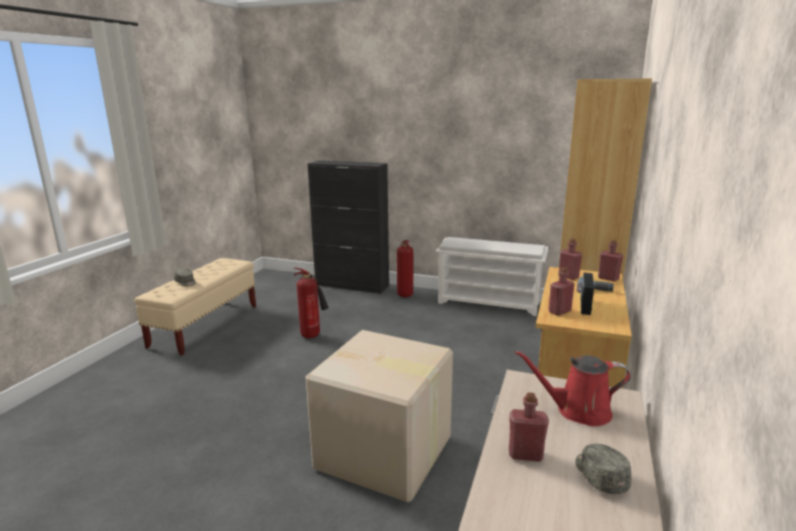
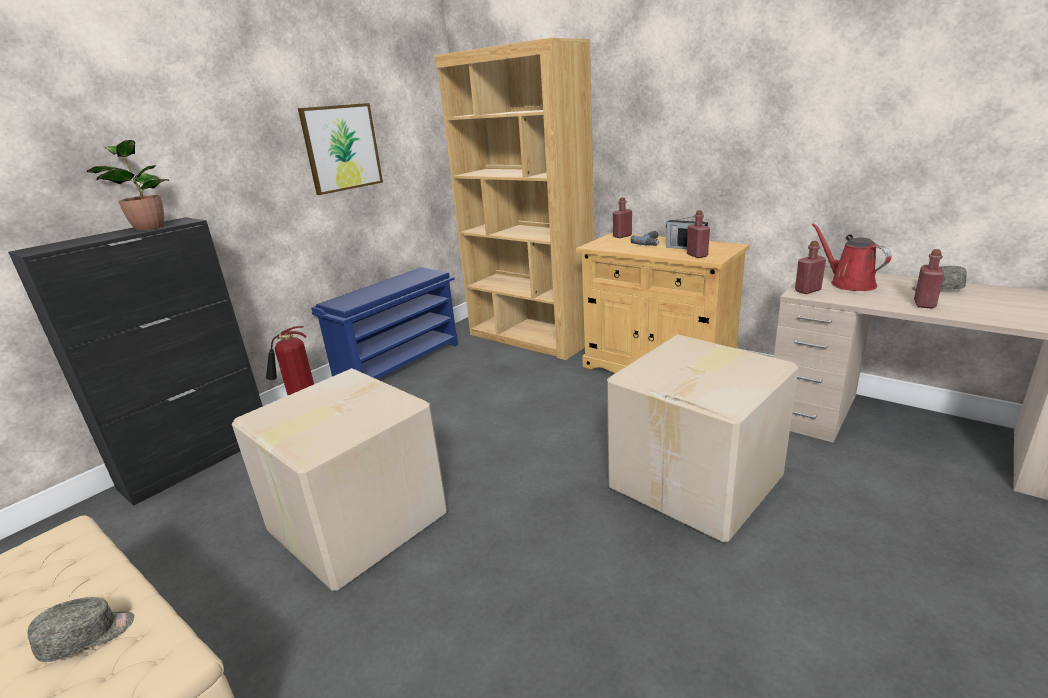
camera: 70 degrees left, 5 degrees up
(313, 336) = (355, 522): fire extinguisher -> cardboard box
(360, 163) = (148, 227): none -> potted plant
(489, 303) = (399, 362): white shoe rack -> blue shoe rack
(500, 141) = (342, 148): none -> picture
(568, 277) = (611, 245): red bottle -> red bottle (807, 290)
(578, 411) = (848, 283): red watering can -> red watering can turned 135 degrees clockwise

